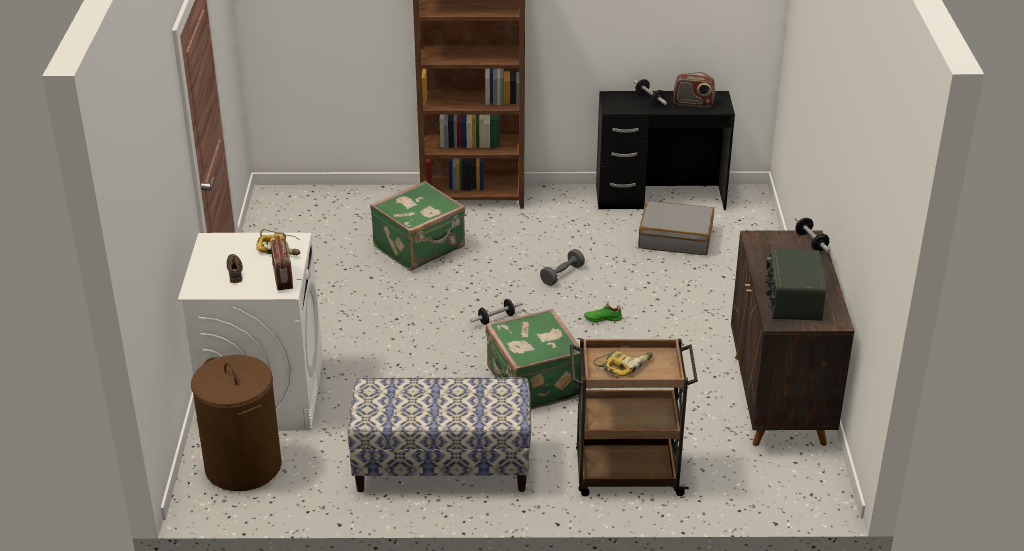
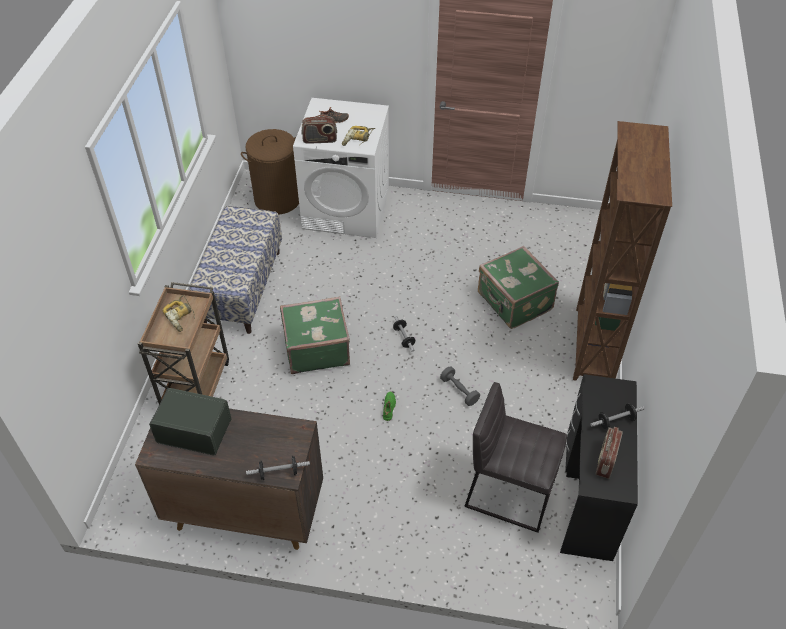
camera: 100 degrees right, 15 degrees up
(675, 238) = (509, 492): grey suitcase -> grey stool

